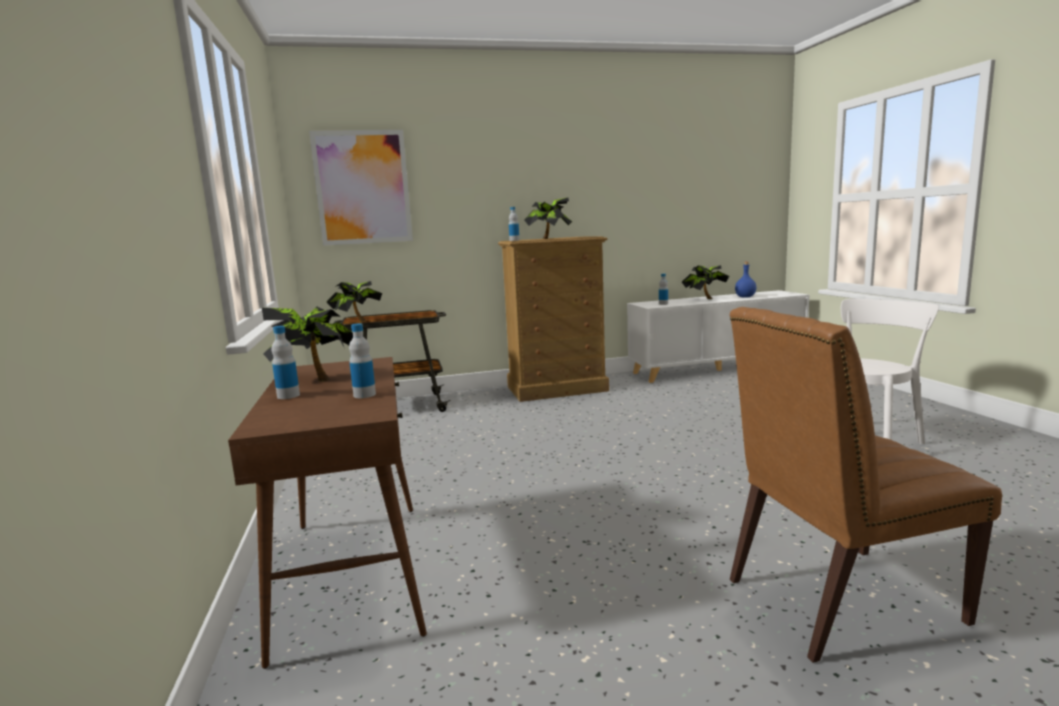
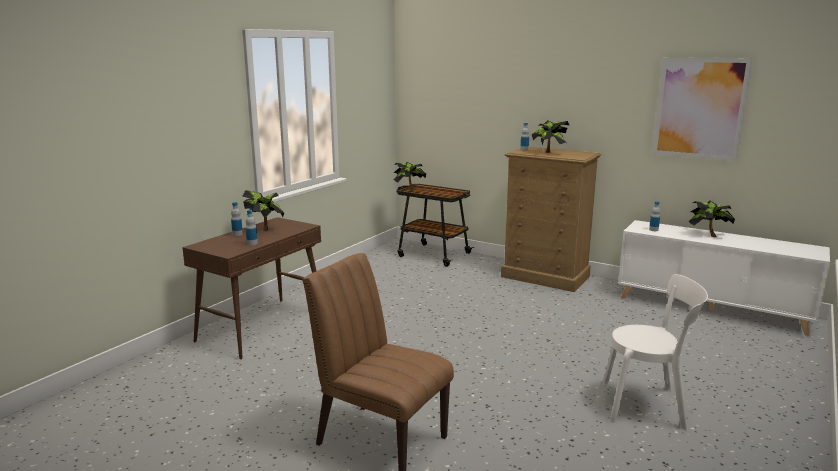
camera: 45 degrees right, 5 degrees up
(363, 188) = (439, 94): picture -> picture (699, 108)
(745, 297) = (752, 244): blue bottle -> none

